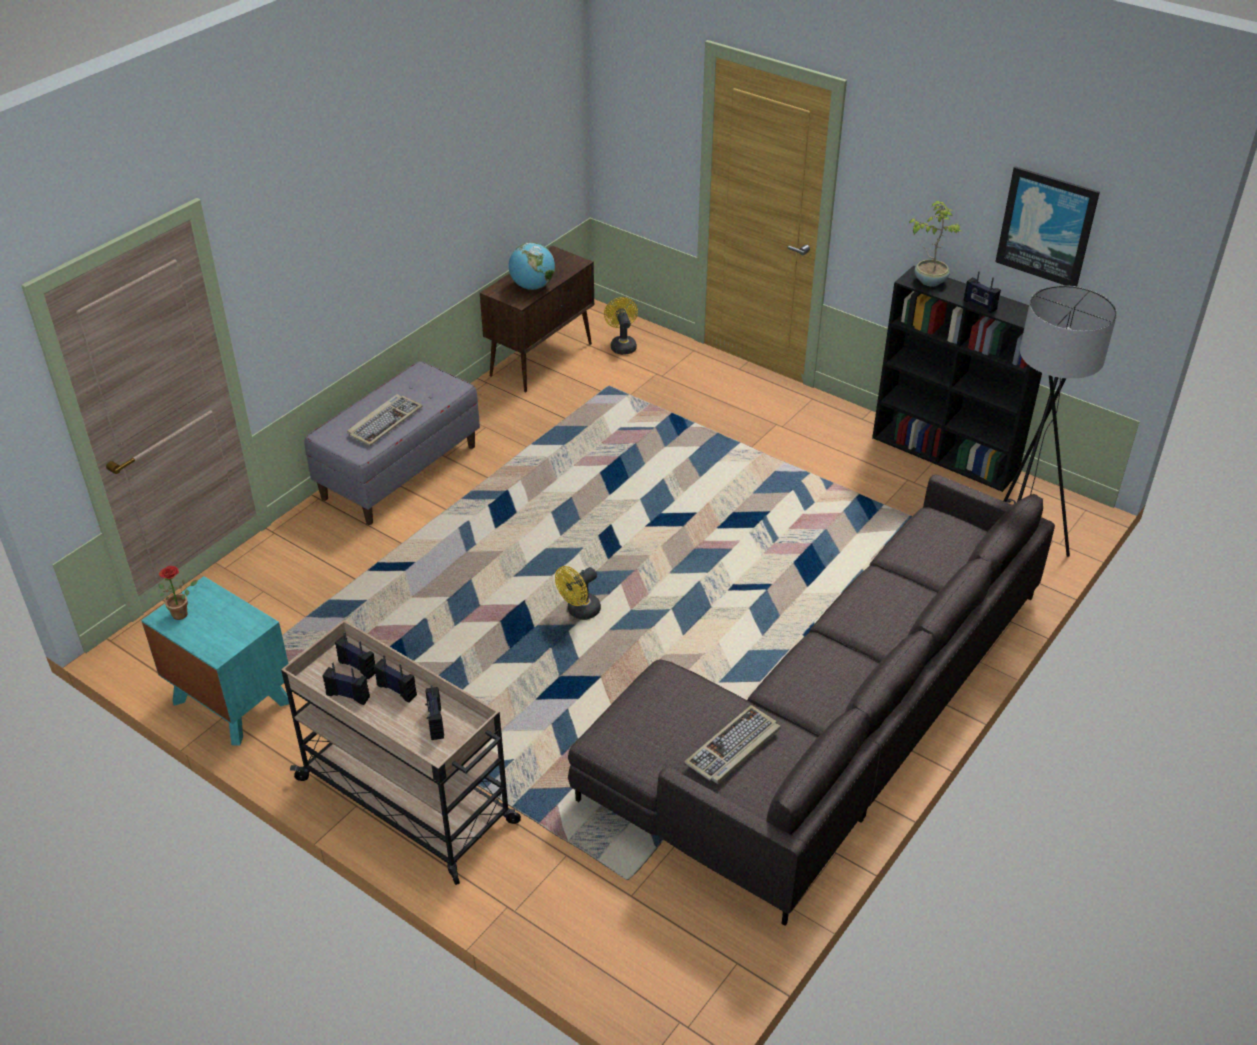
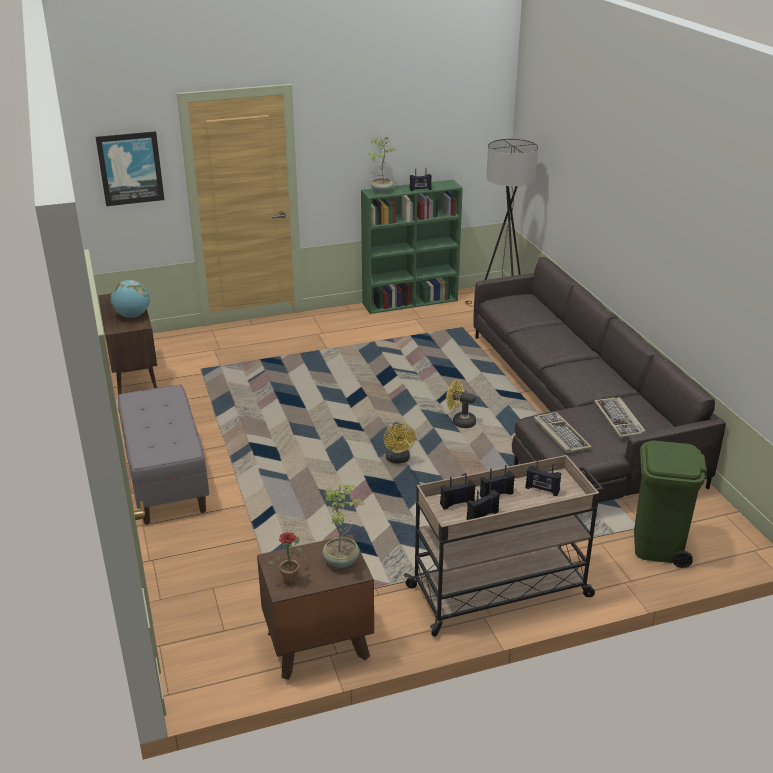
camera: 55 degrees left, 10 degrees down
(231, 634) = (342, 560): none -> potted plant
(231, 701) = (317, 645): turquoise nightstand -> brown nightstand
(384, 422) = (167, 430): keyboard -> keyboard (560, 434)
(605, 914) = (658, 546): none -> green trash can
(622, 345) = (168, 349): yellow fan -> yellow fan (460, 421)
(946, 455) = (411, 302): black bookcase -> green bookcase
(1047, 226) = (437, 128): picture -> picture (130, 168)

